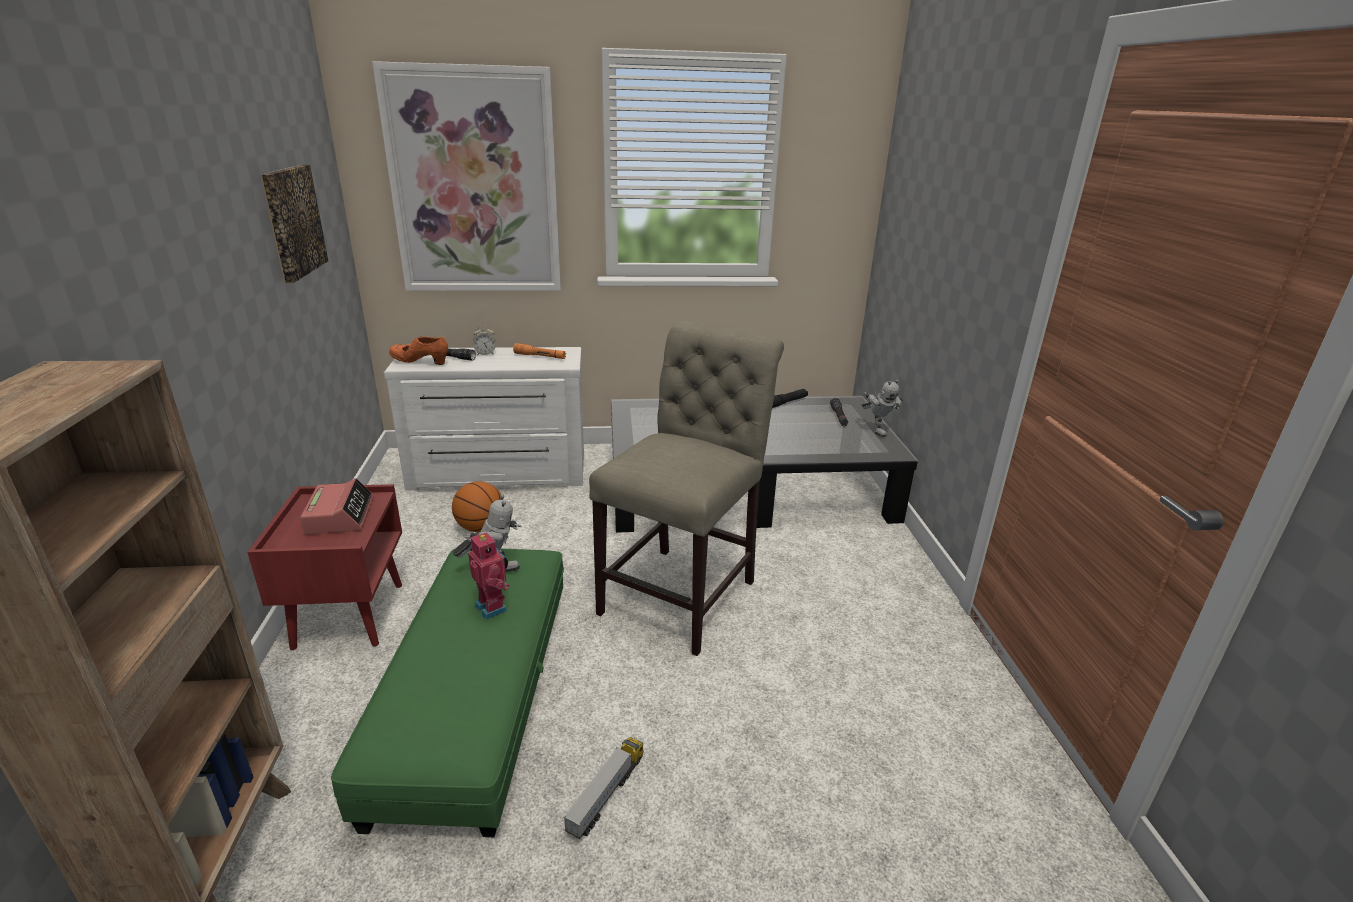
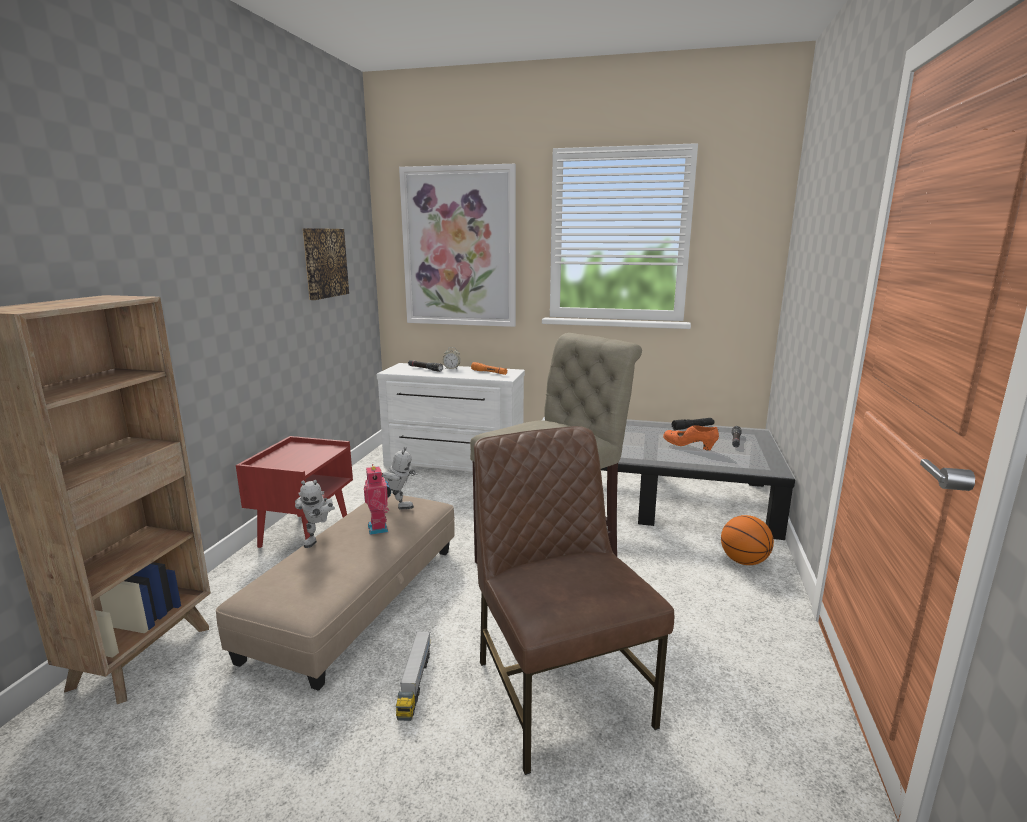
camera: 20 degrees right, 10 degrees down
(340, 516) = (305, 455): alarm clock -> none
(420, 362) = (404, 370): orange shoe -> orange shoe (689, 447)
(476, 698) = (358, 599): green ottoman -> beige ottoman
(480, 528) = (421, 494): basketball -> basketball (744, 561)
(606, 794) = (415, 683): toy truck -> toy truck turned 135 degrees clockwise
(767, 760) = (559, 691): none -> brown chair
(876, 430) = (766, 453): toy robot -> toy robot (319, 539)

